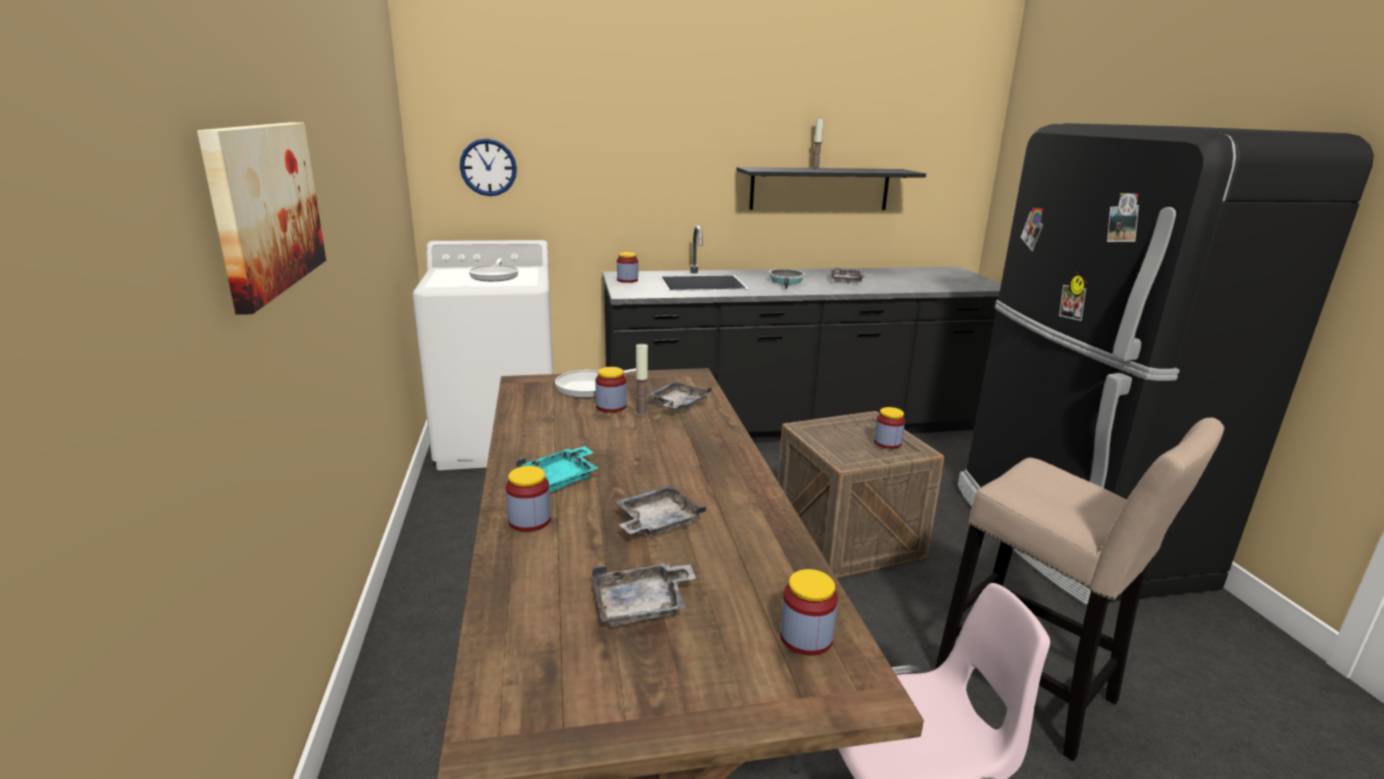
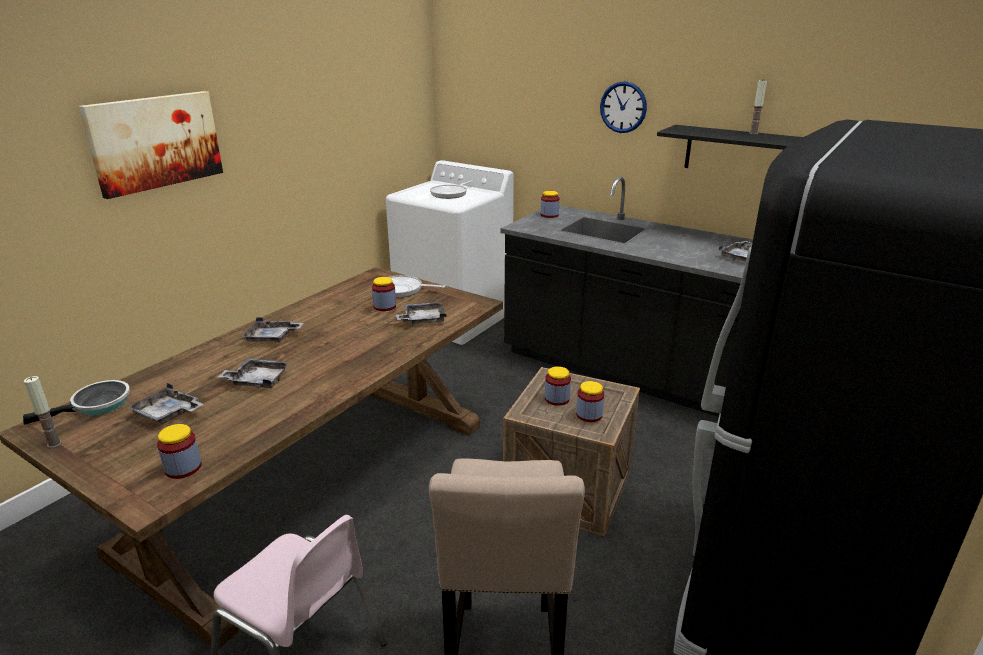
camera: 45 degrees right, 5 degrees up
(488, 167) = (480, 108): wall clock -> wall clock (623, 107)
(529, 520) = (217, 352): jar -> jar (557, 399)
(560, 479) = (272, 337): turquoise tray -> grey tray
(641, 413) = (390, 317): candle -> candle (54, 444)
(786, 281) = (678, 245): frying pan -> frying pan (97, 405)

